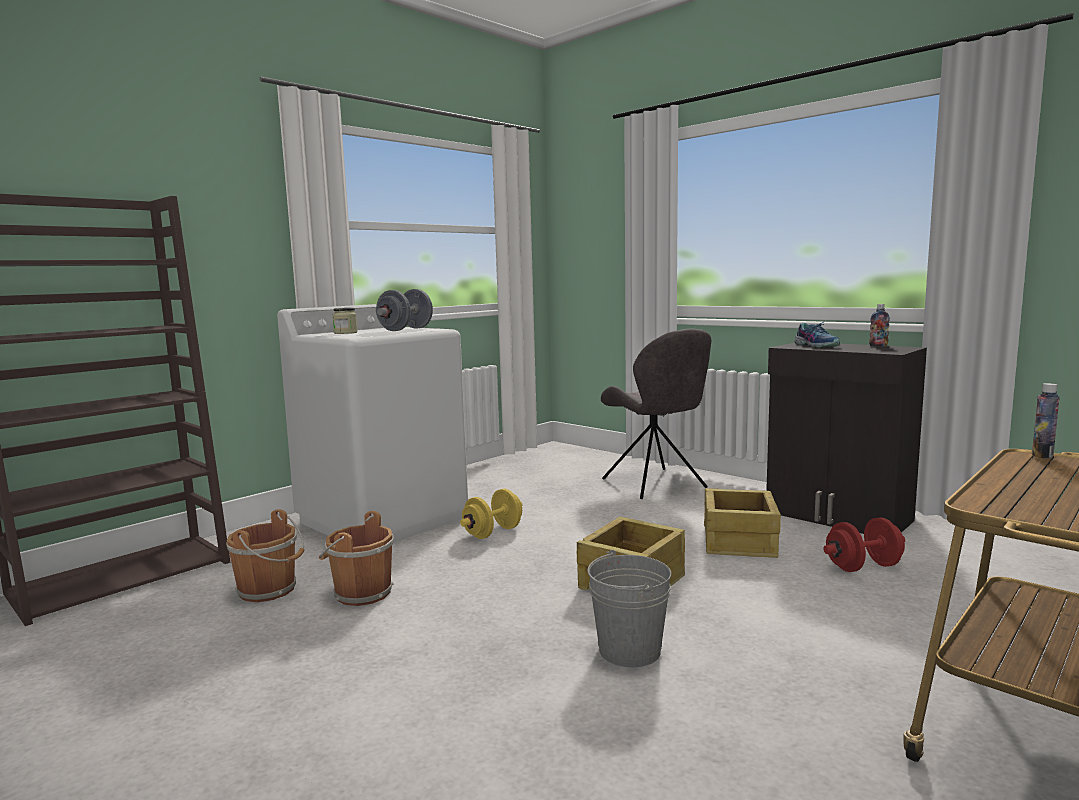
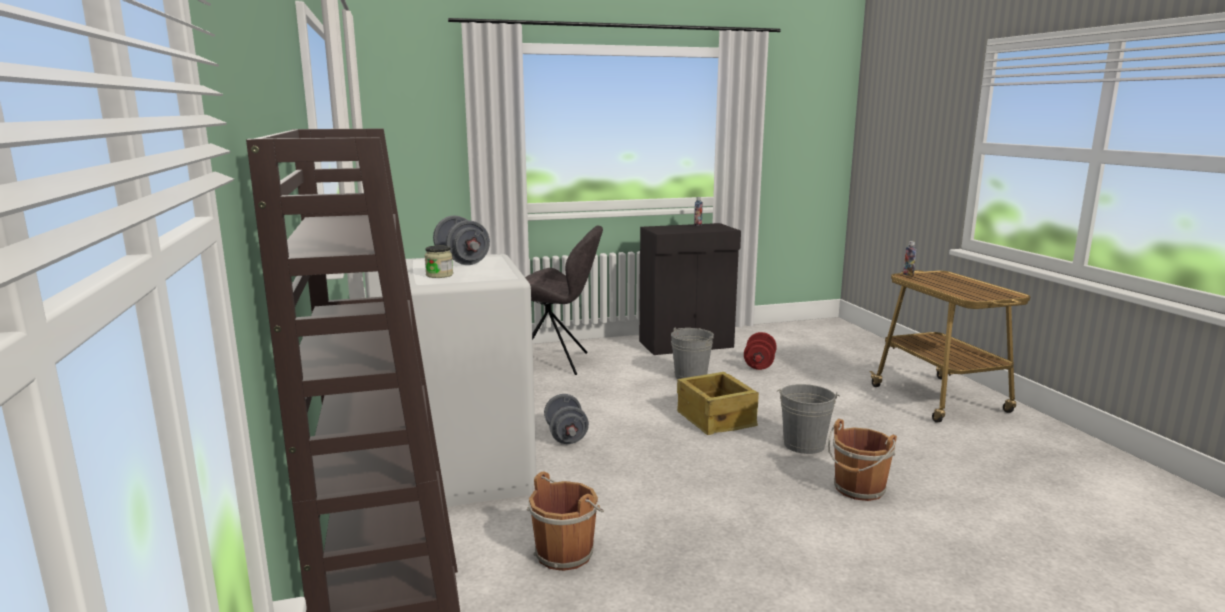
camera: 60 degrees left, 5 degrees up
(360, 593) = (625, 511): brown bucket -> brown bucket (858, 489)
(493, 532) = (566, 436): yellow dumbbell -> grey dumbbell
(738, 542) = (691, 376): crate -> grey bucket
(816, 345) = (671, 229): shoe -> none

